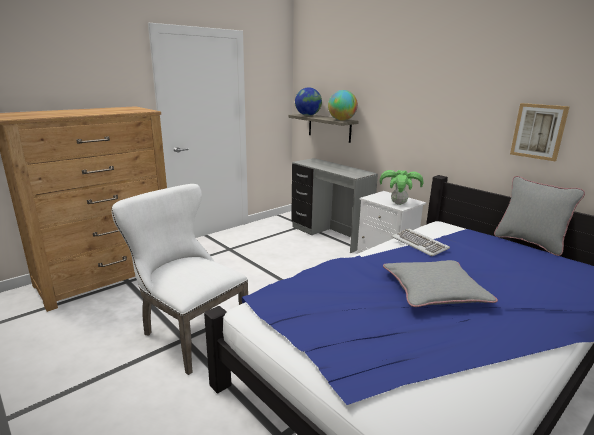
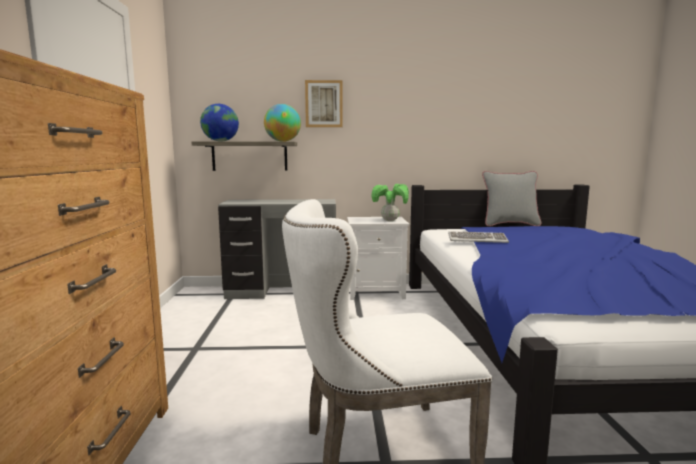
camera: 50 degrees left, 10 degrees down
(434, 290) = (577, 256): grey pillow -> none
(538, 131) = (492, 131): picture -> picture (324, 104)

